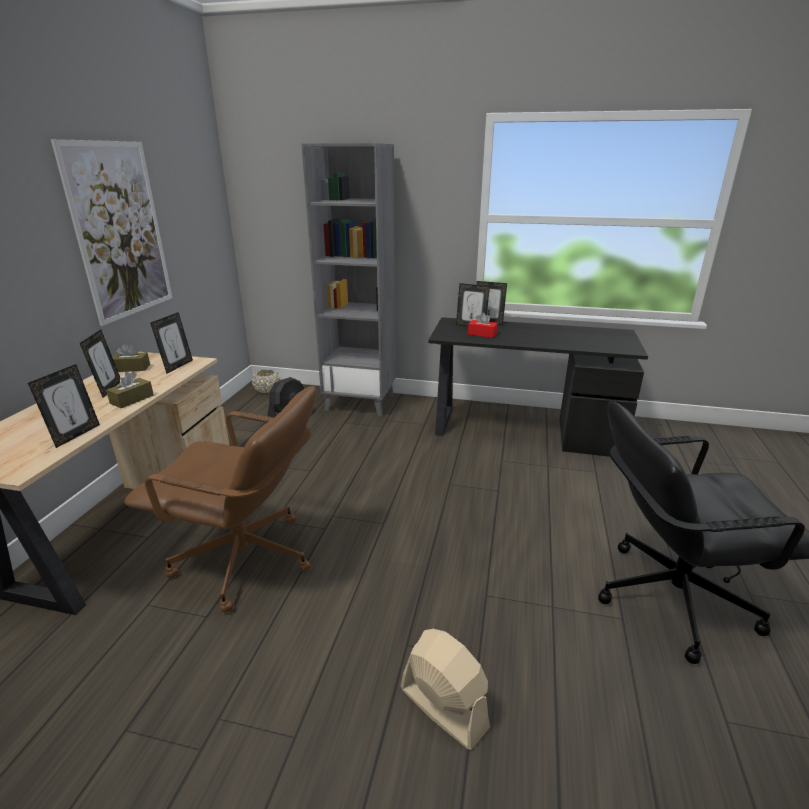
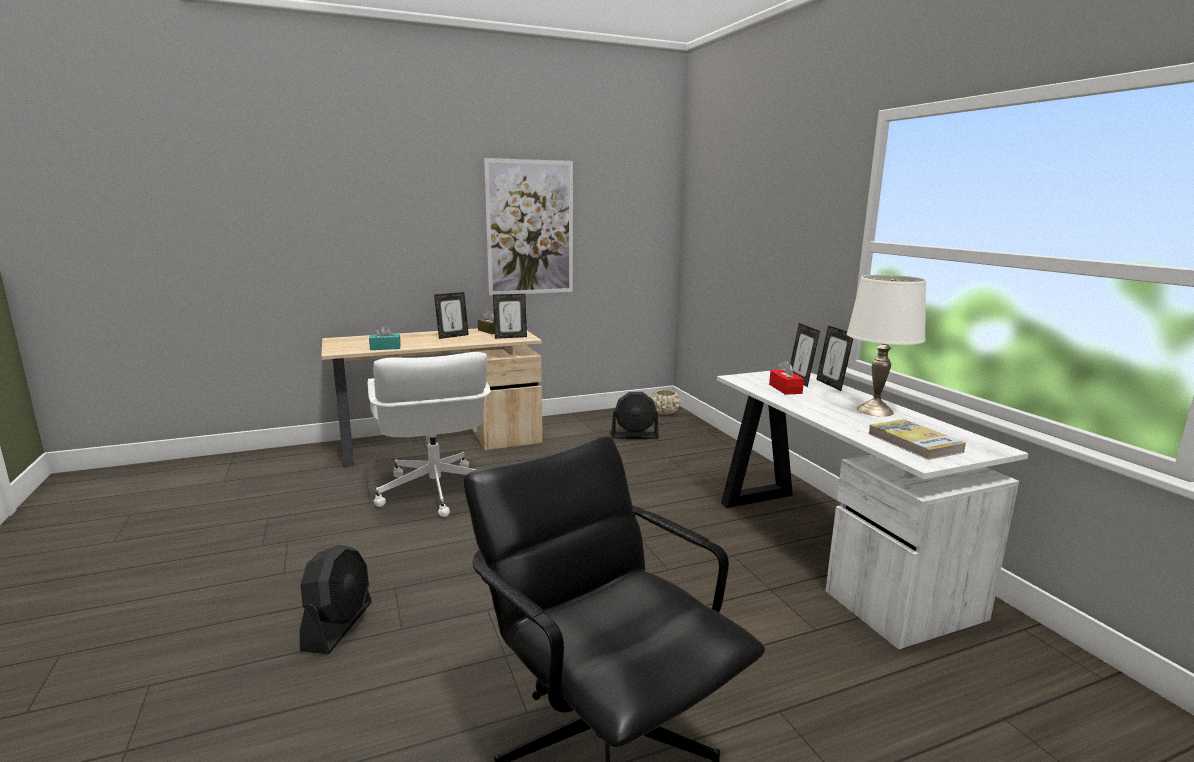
camera: 55 degrees right, 10 degrees down
(75, 435) = (385, 348): picture frame -> turquoise tissue box
(132, 399) = (445, 343): brown tissue box -> none
(245, 560) = (435, 492): brown office chair -> white office chair
(361, 403) = (715, 451): grey bookcase -> none
(443, 707) = (338, 626): beige fan -> black fan
(523, 429) = (829, 550): black desk -> white desk
(546, 331) = (875, 410): none -> white table lamp
(604, 342) = (914, 443): none -> book

